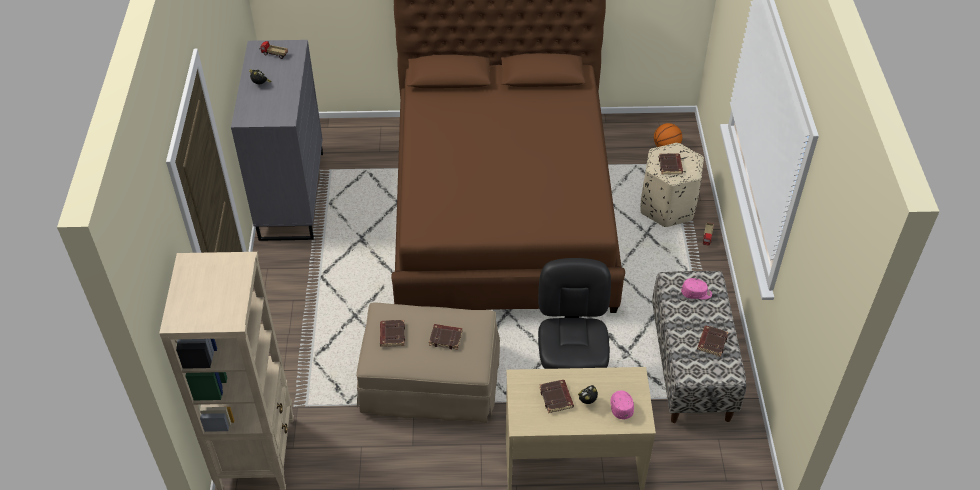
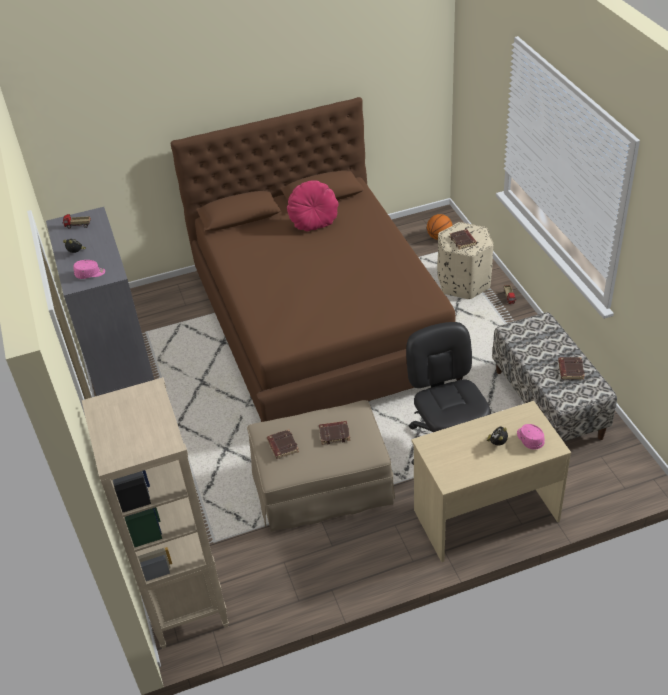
camera: 15 degrees left, 5 degrees down
(519, 108) = (314, 225): none -> pink pillow
(556, 398) = (469, 449): brown book -> none
(696, 293) = (536, 335): pink cap -> pink cap (90, 274)

